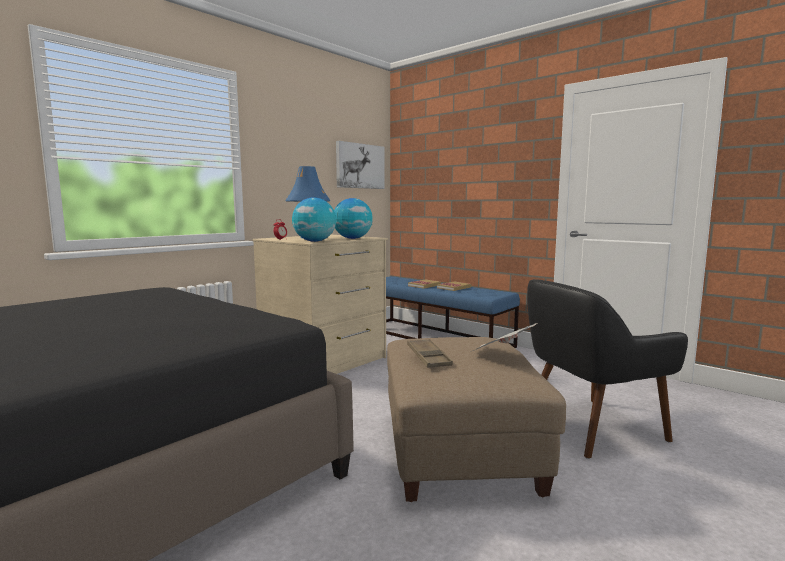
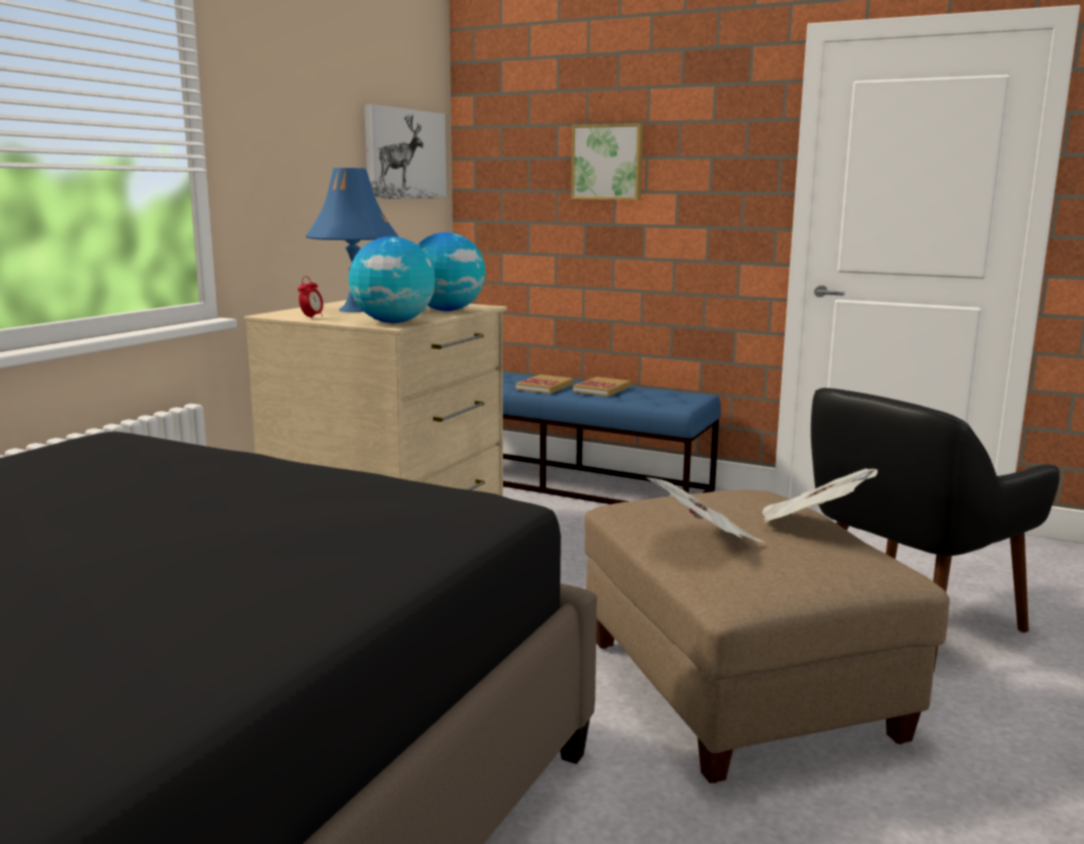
camera: 15 degrees left, 5 degrees up
(428, 357) = (703, 539): brown tray -> newspaper
(462, 167) = (608, 162): none -> picture

